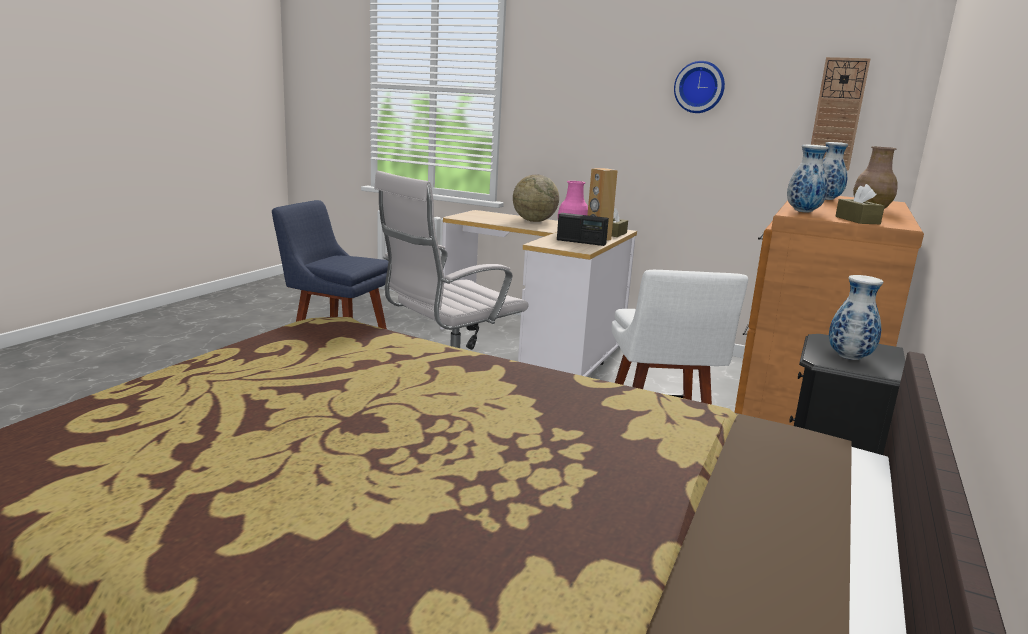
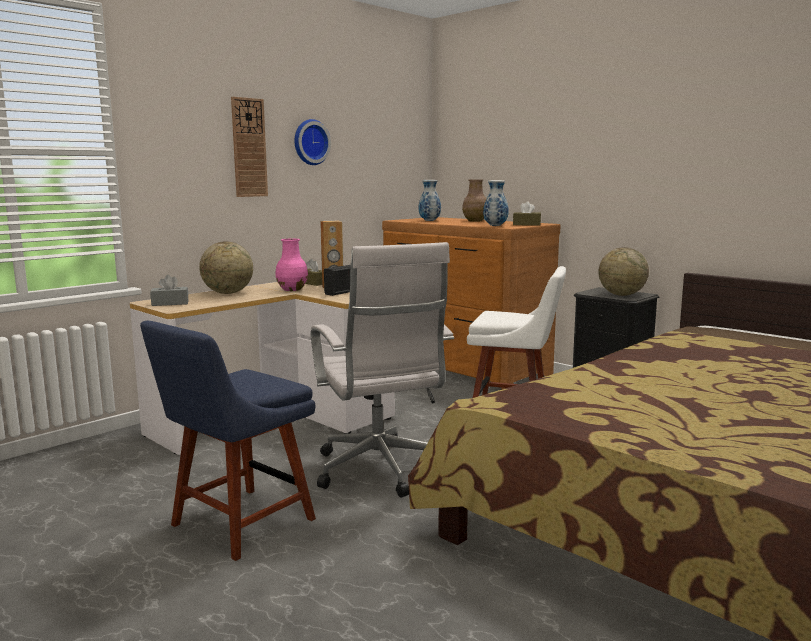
camera: 70 degrees left, 5 degrees down
(478, 215) = (170, 303): none -> grey tissue box
(837, 114) = (392, 160): wall clock -> wall clock (249, 148)
(848, 357) = (621, 295): vase -> globe

